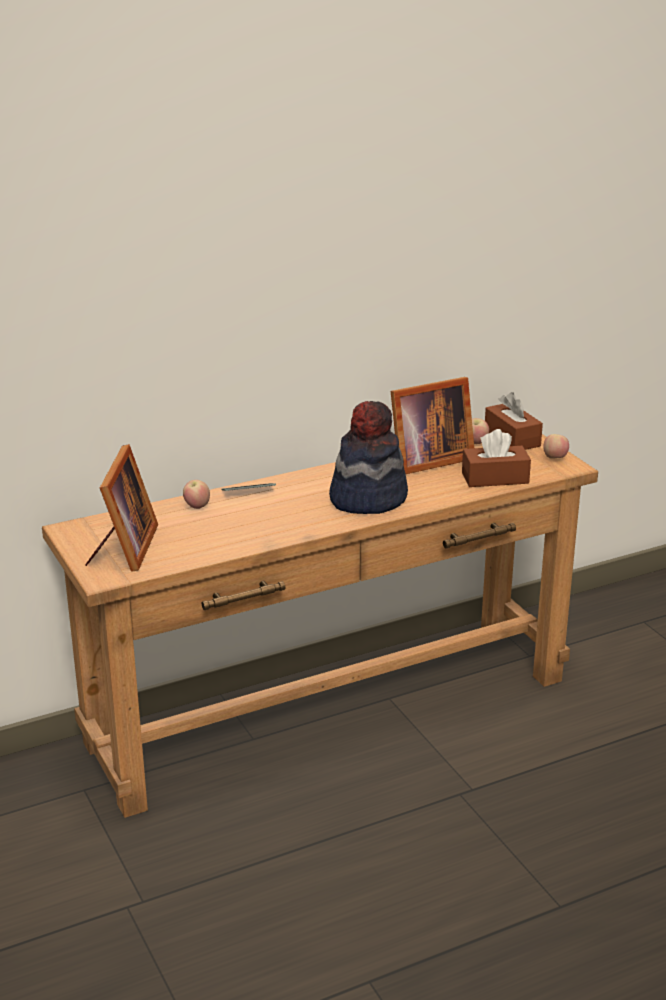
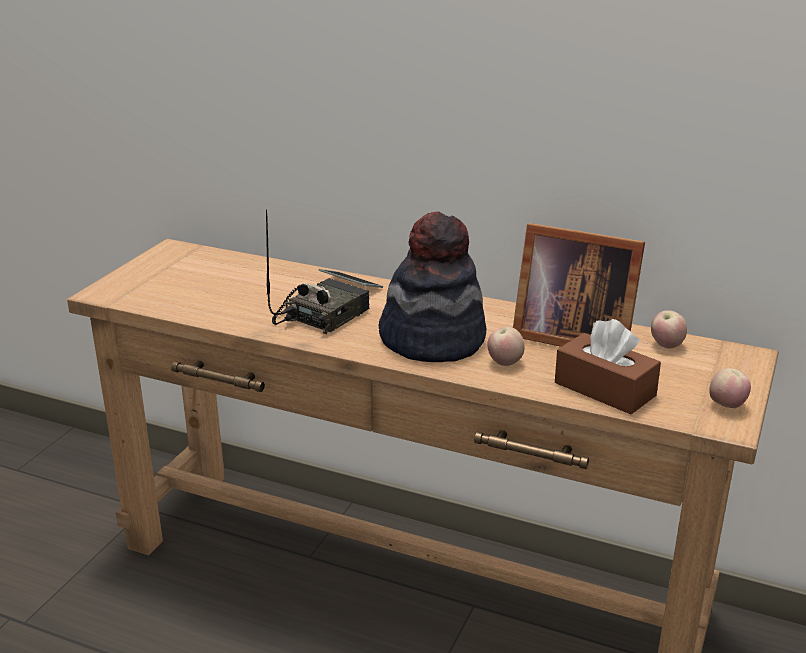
camera: 50 degrees right, 0 degrees up
(124, 549) = (165, 280): picture frame -> none
(197, 506) = (288, 276): apple -> apple (505, 362)
(277, 518) = (320, 316): none -> radio
(512, 438) = (721, 361): brown tissue box -> none

